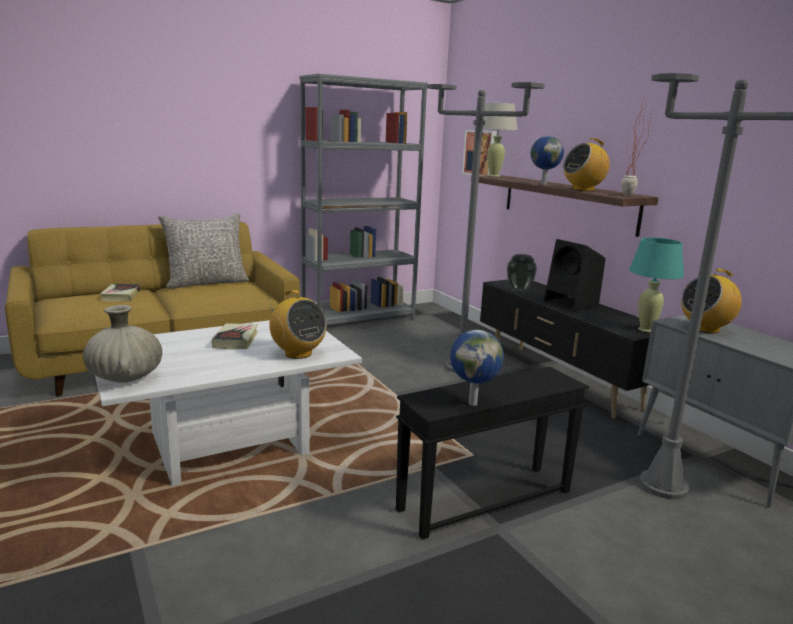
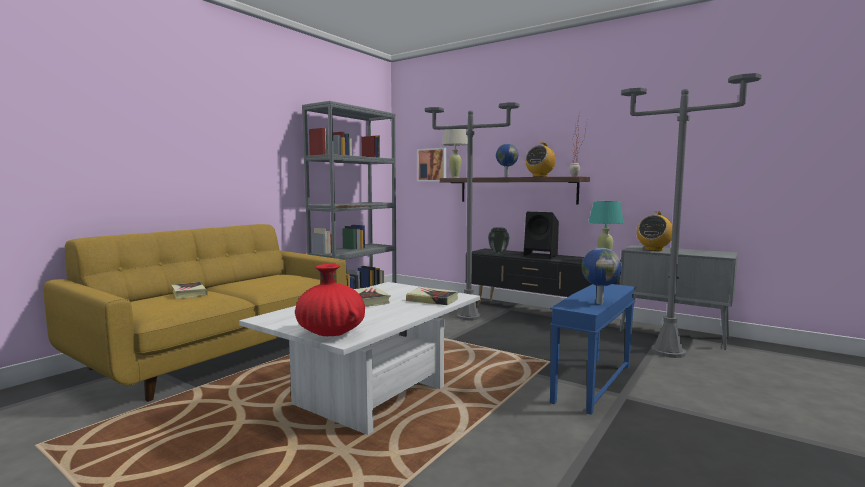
camera: 25 degrees left, 10 degrees down
(125, 378) = (331, 333): beige vase -> red vase
(206, 283) = (251, 277): grey pillow -> none
(298, 353) = (432, 300): radio -> book
(484, 499) = (592, 383): black side table -> blue side table

